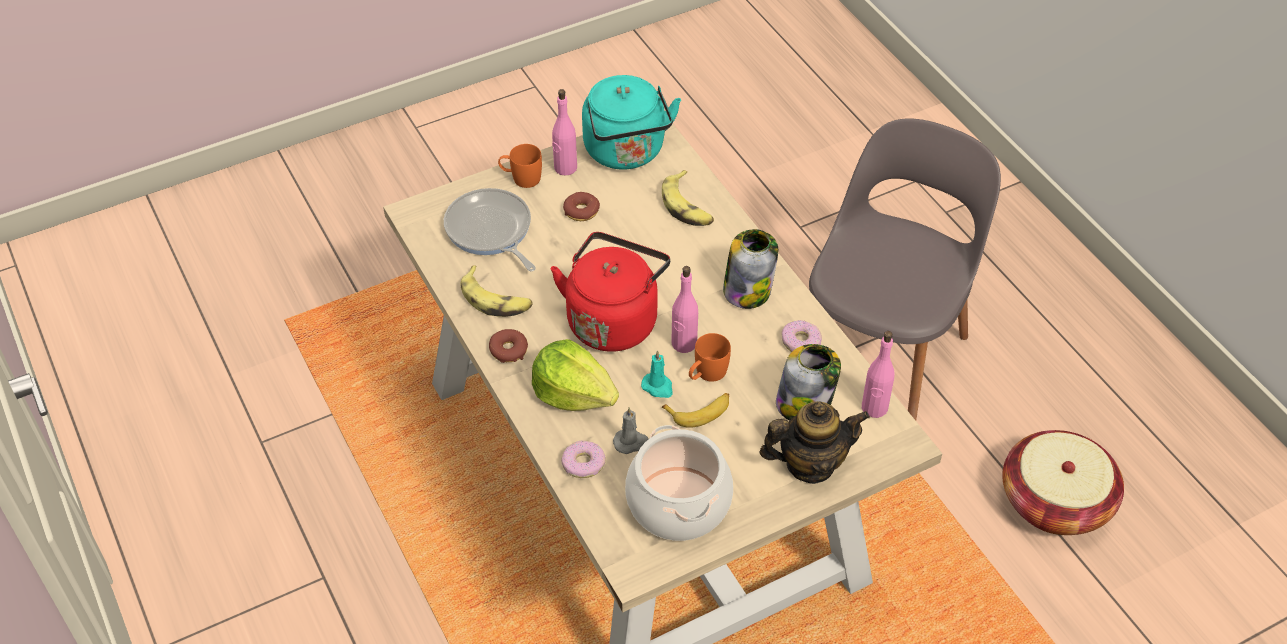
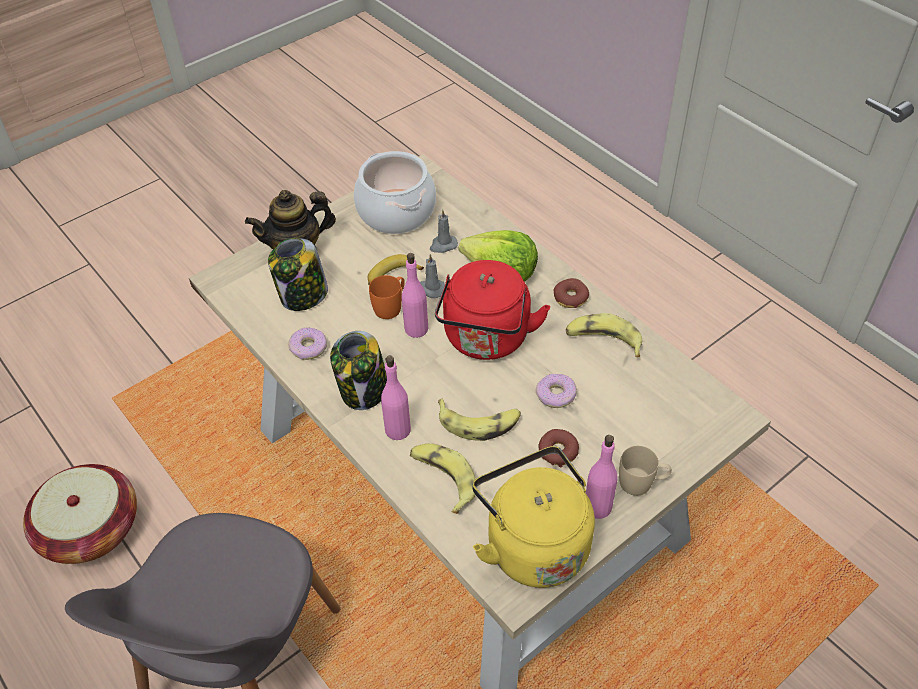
camera: 170 degrees right, 0 degrees up
(490, 231) = (643, 410): frying pan -> none
(521, 178) = (642, 482): orange mug -> beige mug
(583, 463) = (476, 225): donut -> donut (556, 395)
(626, 152) = (533, 543): turquoise kettle -> yellow kettle
(643, 244) = (479, 422): none -> banana
(658, 387) = (431, 289): turquoise candle -> grey candle
(874, 408) = (242, 302): pink bottle -> pink bottle (398, 429)

